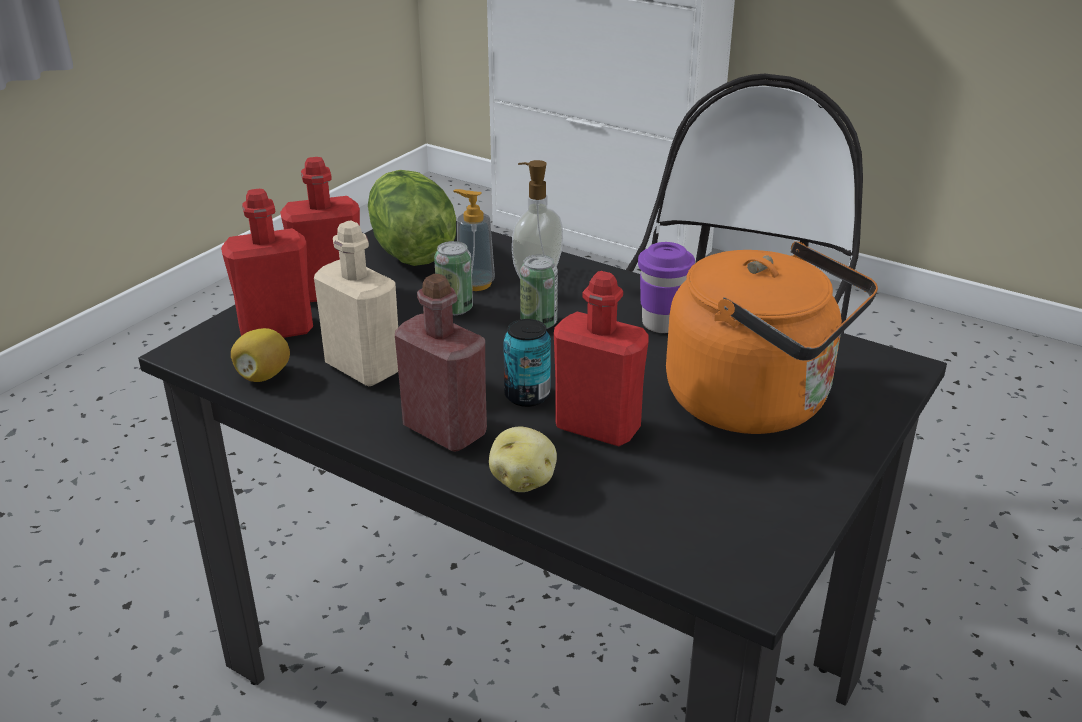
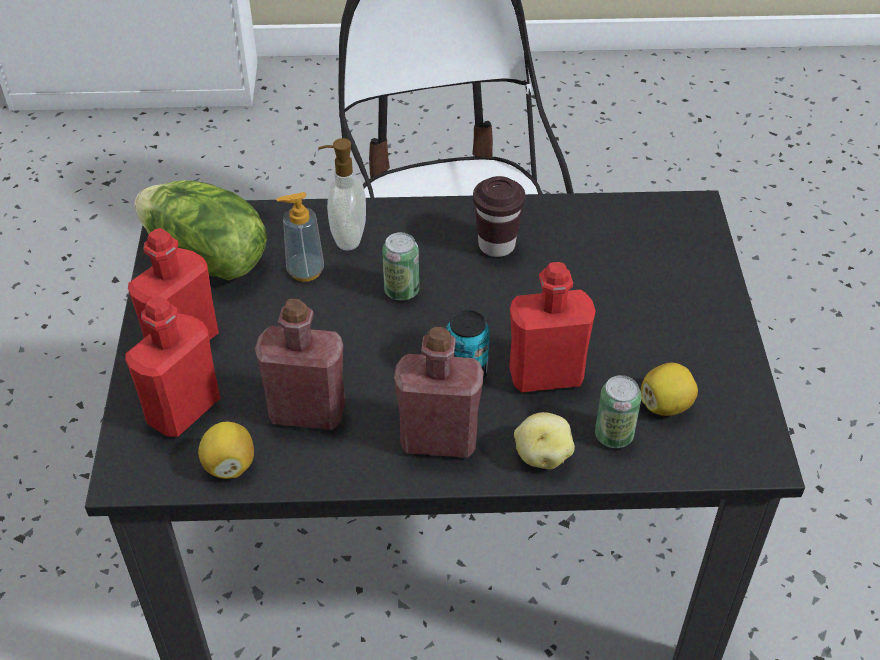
camera: 35 degrees left, 15 degrees up
(363, 368) = (307, 412): beige bottle -> red bottle
(455, 308) = (316, 308): can -> can (614, 435)
(662, 324) = (496, 245): purple cup -> brown cup
(693, 498) = (666, 405): none -> lemon
(757, 403) = (632, 293): orange kettle -> none

